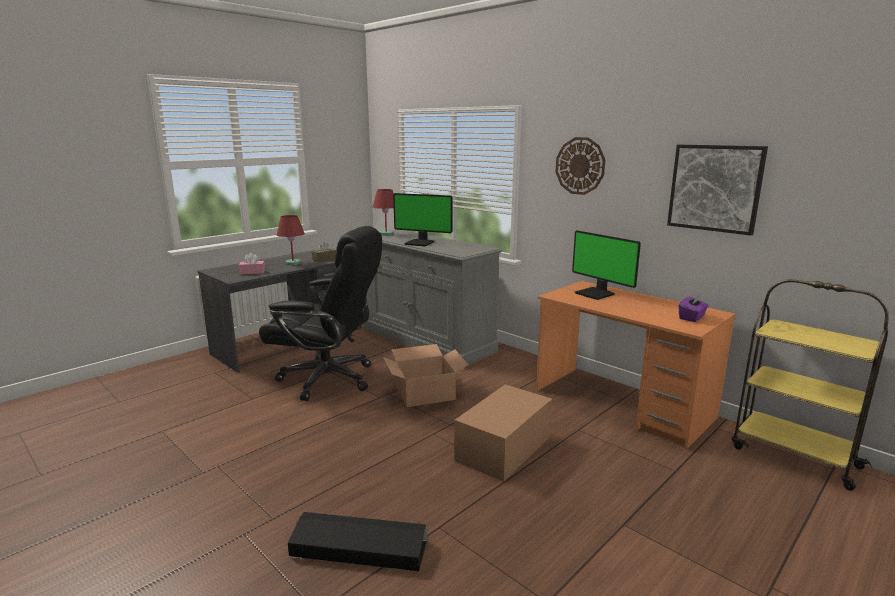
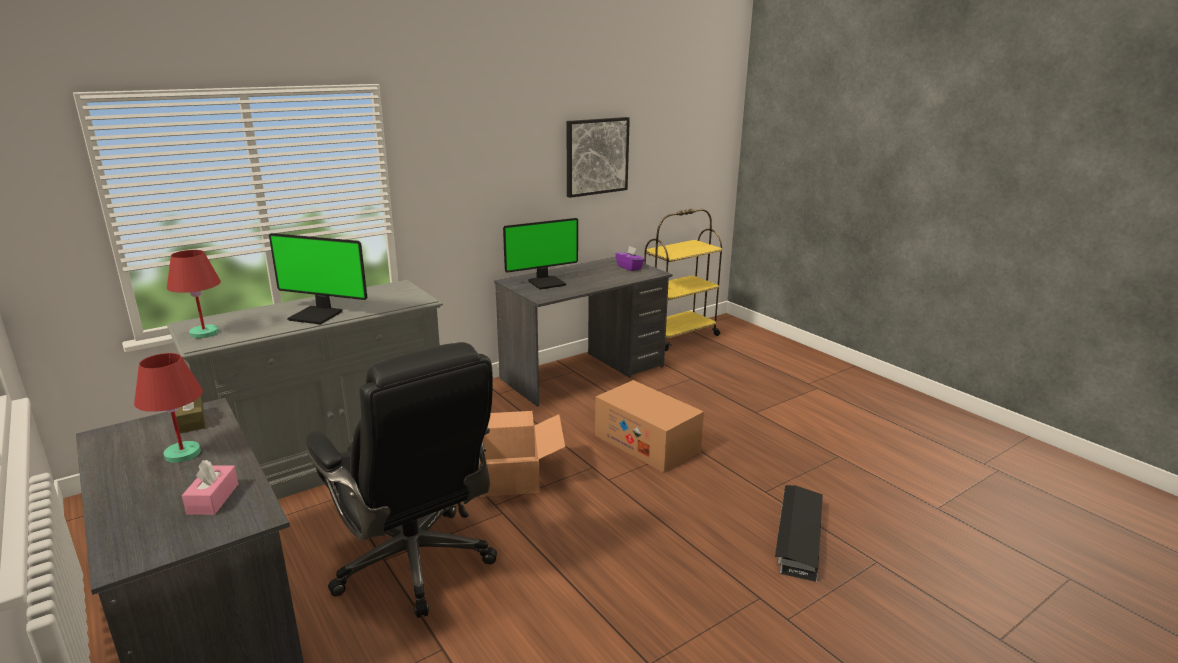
camera: 80 degrees left, 5 degrees up
(327, 379) = (413, 561): black office chair -> black office chair turned 120 degrees clockwise
(420, 243) = (318, 315): monitor -> monitor turned 75 degrees clockwise
(580, 166) = (473, 154): wall clock -> none
(622, 404) = (583, 373): orange desk -> grey desk

